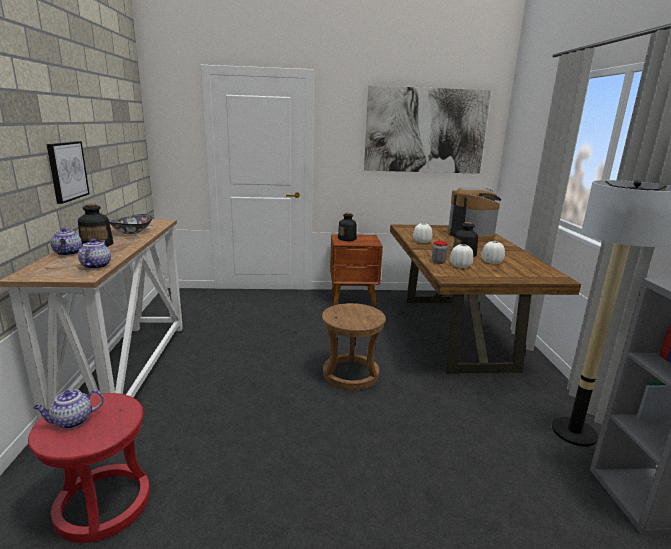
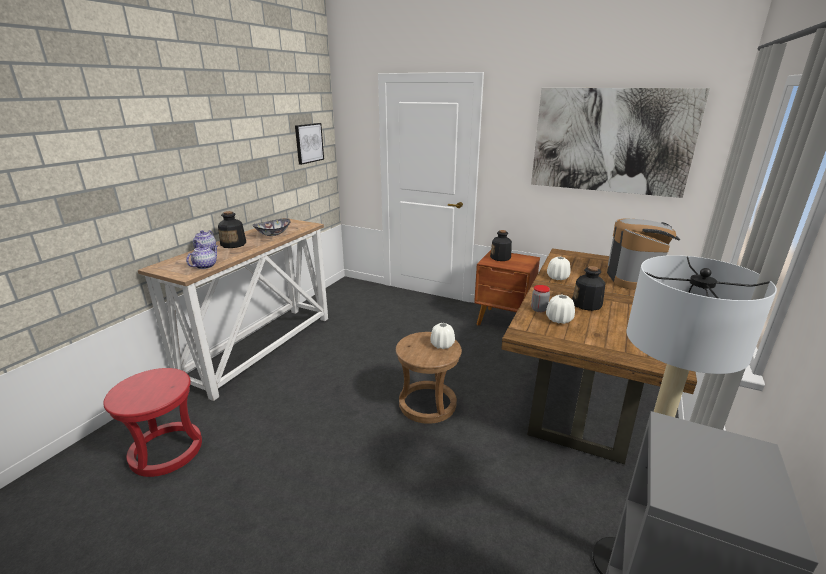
camera: 30 degrees right, 5 degrees up
(67, 171) = (223, 181): picture -> picture (308, 143)
(72, 421) = (140, 386): teapot -> none
(492, 262) = (609, 322): white vase -> white vase (442, 345)

